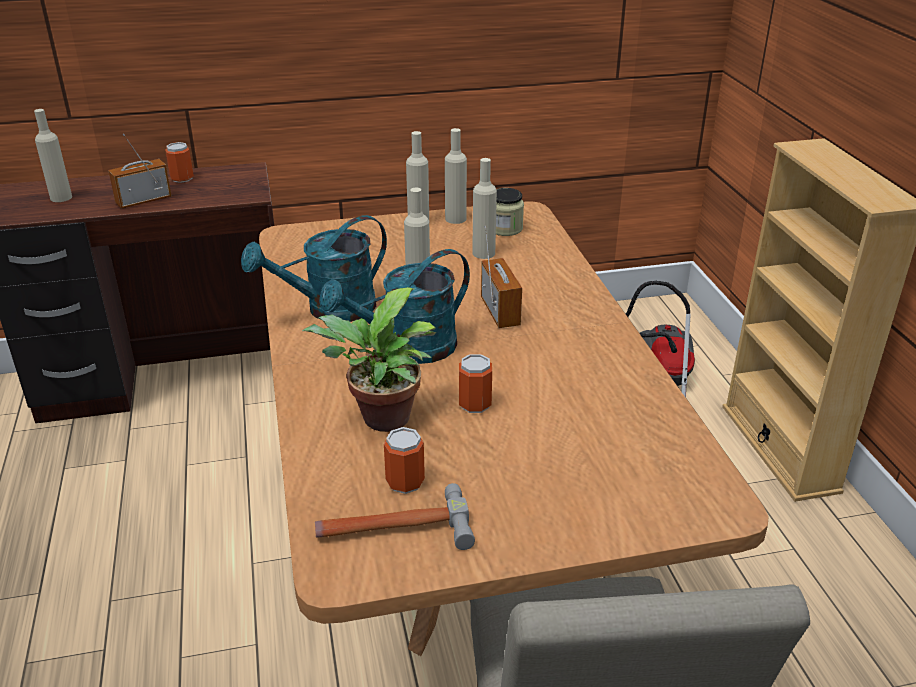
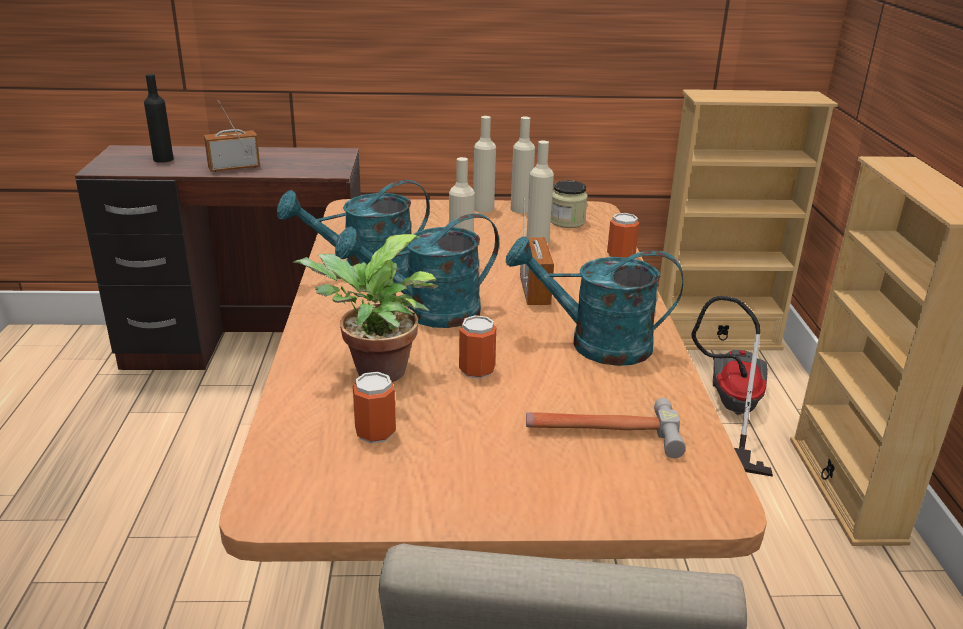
camera: 10 degrees right, 5 degrees down
(61, 197) = (163, 159): beige bottle -> black bottle
(182, 178) = (277, 154): can -> can (621, 256)
(393, 529) = (343, 475): hammer -> hammer (601, 432)
(573, 362) = (595, 344): none -> turquoise watering can
(633, 312) = (715, 339): none -> beige bookcase

